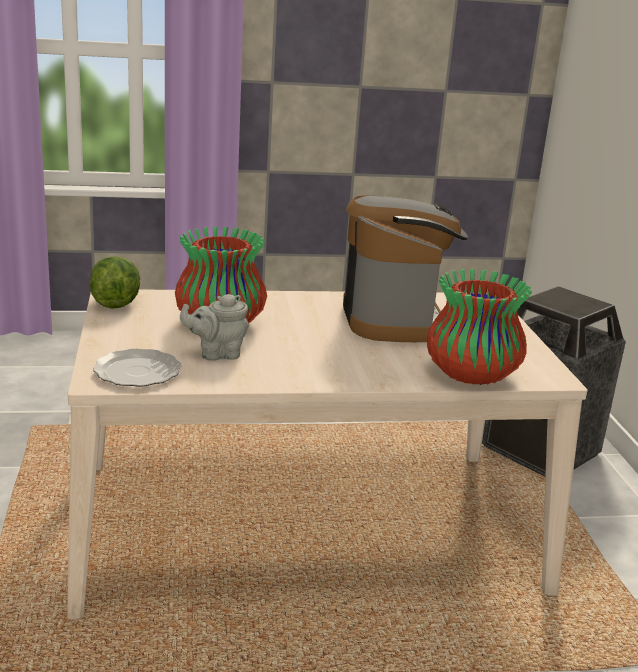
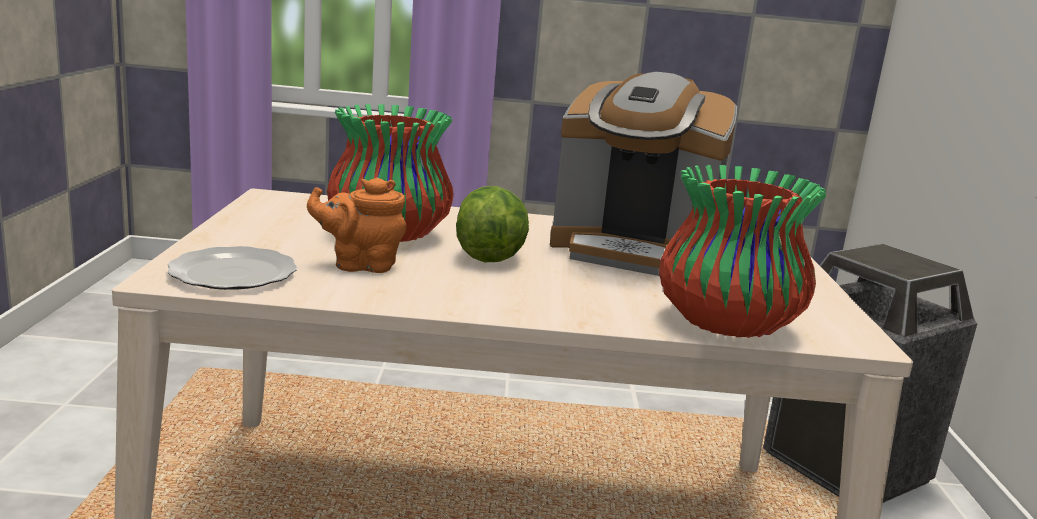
camera: 10 degrees right, 5 degrees down
(116, 302) = (269, 202): lettuce -> lettuce (490, 255)
(217, 354) = (360, 265): grey teapot -> orange teapot
(393, 320) = (633, 252): coffee machine -> coffee machine turned 105 degrees clockwise

